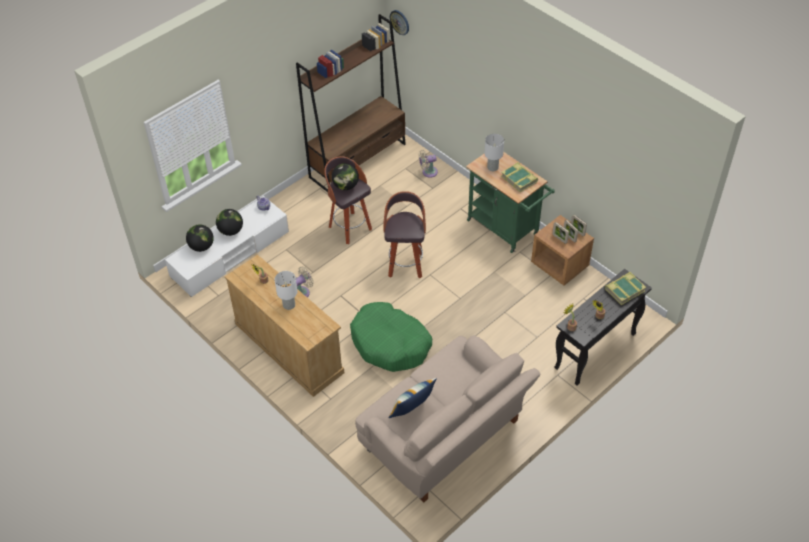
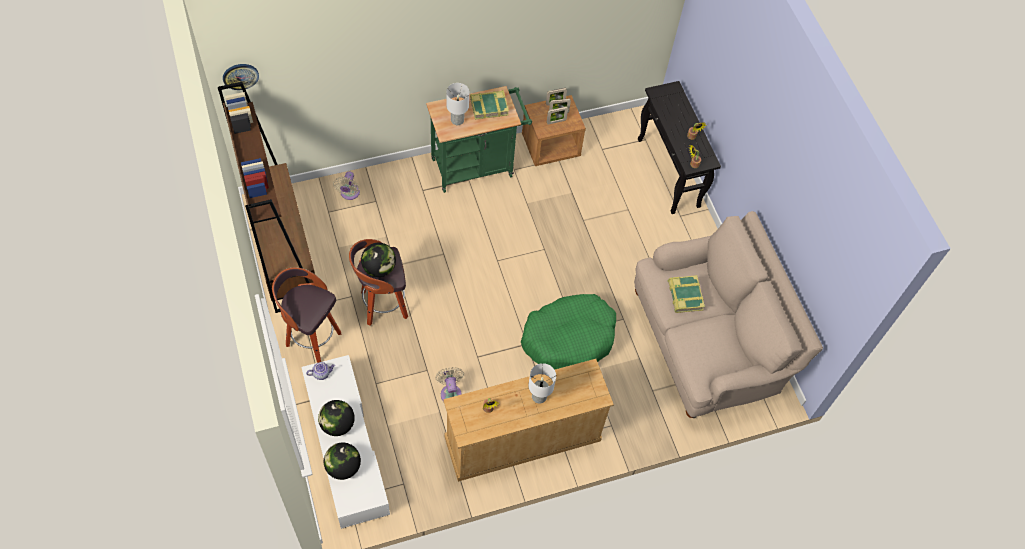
camera: 70 degrees left, 10 degrees up
(405, 264) = (469, 276): stool -> stool (312, 338)
(412, 410) = (714, 345): pillow -> none
(624, 290) = (671, 102): book -> book (684, 296)

